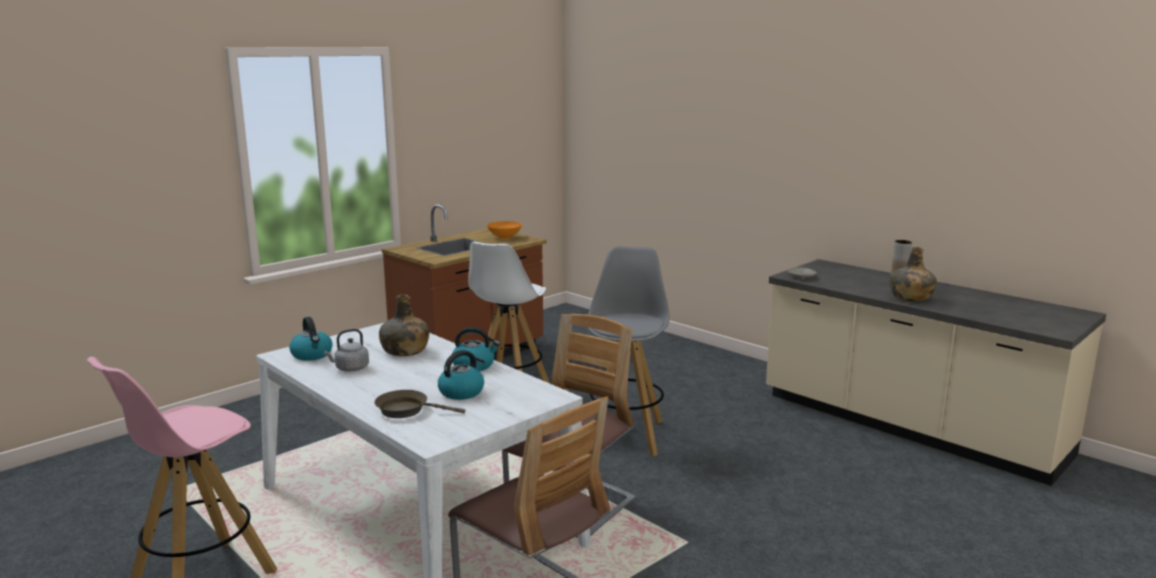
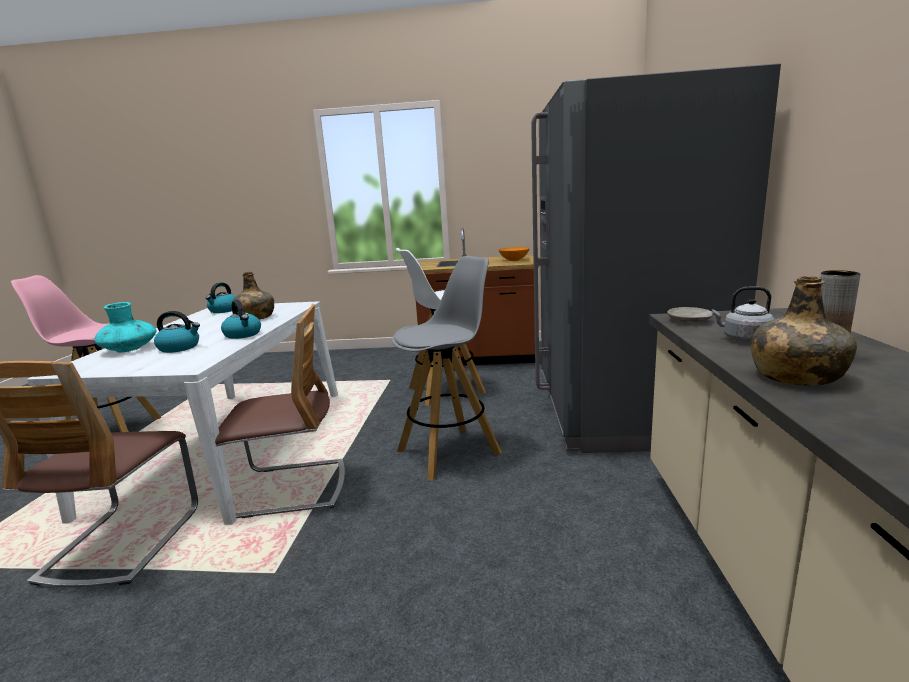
camera: 50 degrees right, 0 degrees up
(350, 368) = (205, 321): grey kettle -> grey kettle (744, 339)
(407, 410) = (129, 349): brown frying pan -> turquoise vase
(677, 365) = (623, 411): none -> grey fridge

